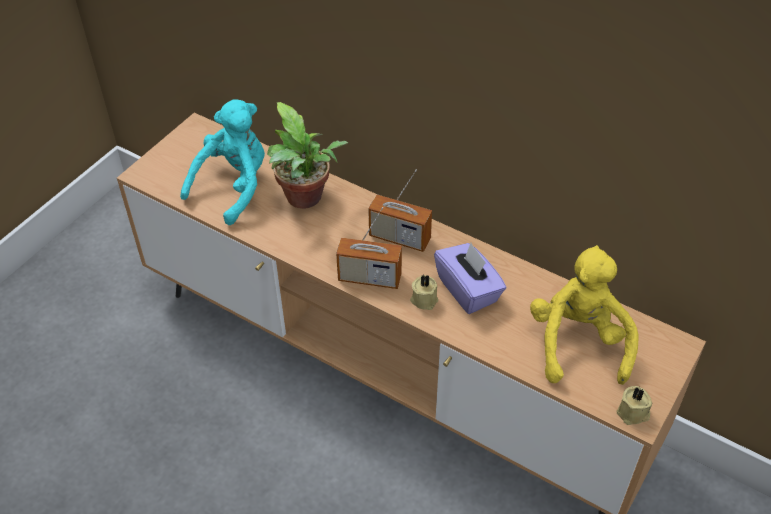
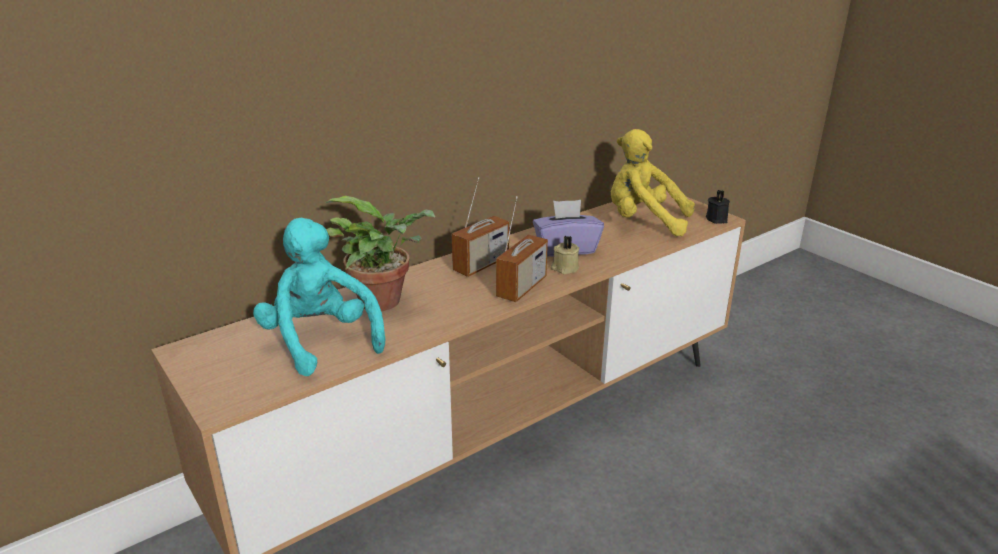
camera: 70 degrees left, 20 degrees down
(633, 413) = (717, 219): beige candle -> black candle

